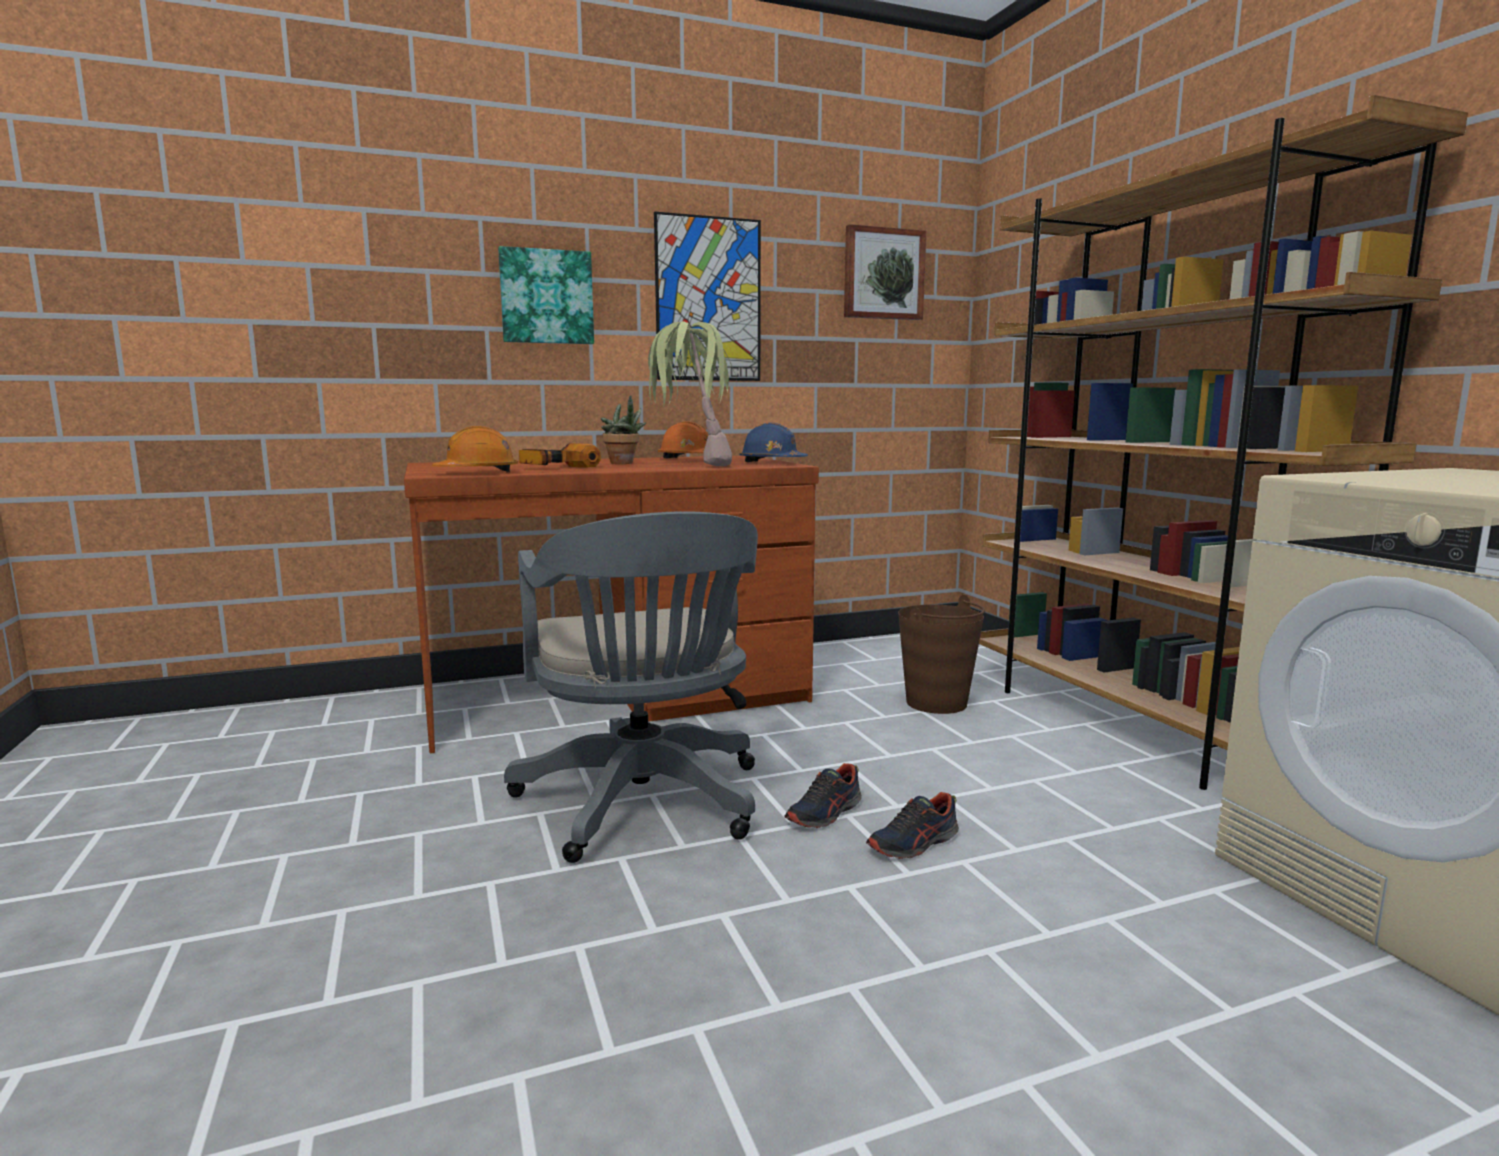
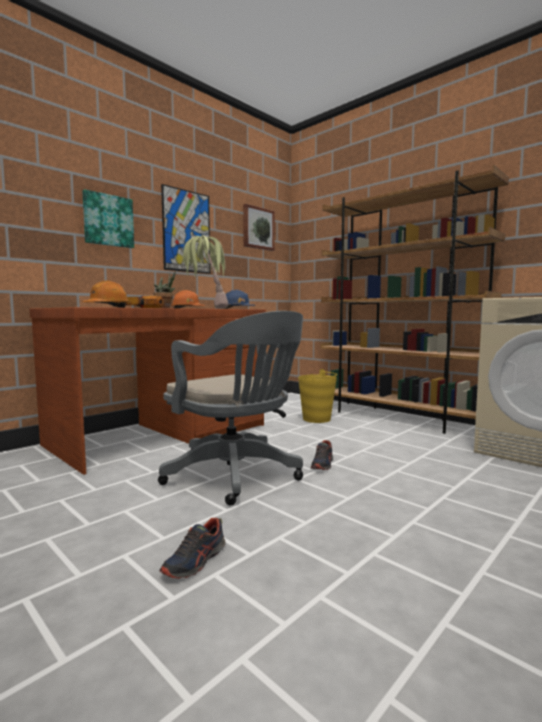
camera: 25 degrees left, 5 degrees down
(914, 844) = (371, 468): shoe -> shoe (195, 561)
(937, 703) = (317, 419): brown bucket -> yellow bucket

